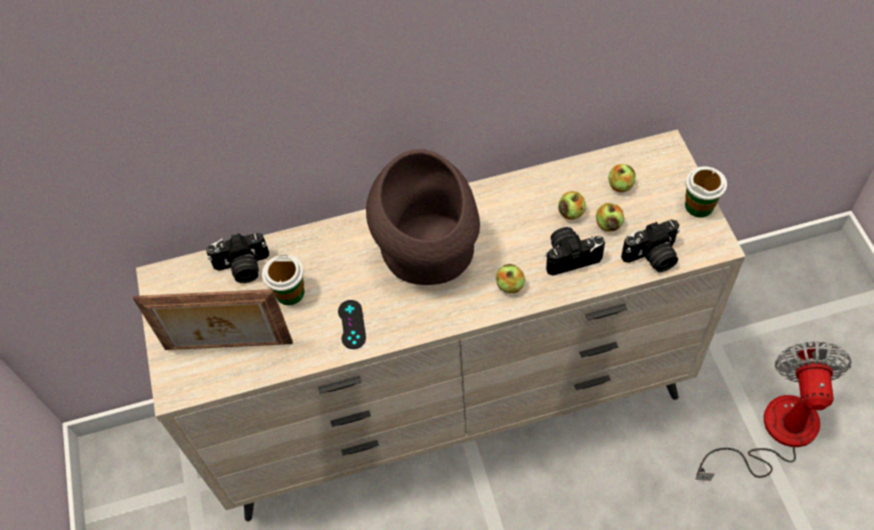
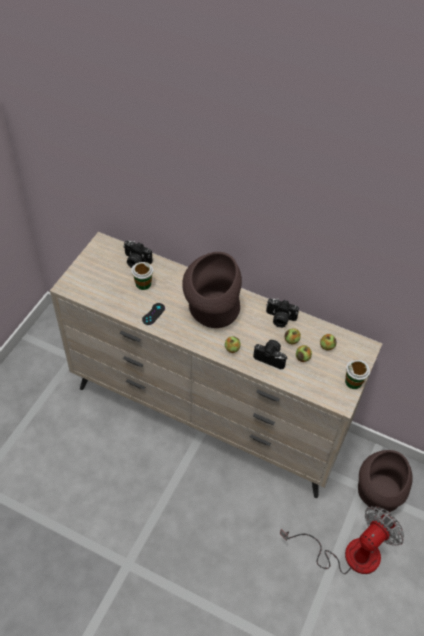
camera: 35 degrees right, 5 degrees down
(228, 348) = (99, 286): picture frame -> none
(652, 257) = (306, 386): camera -> camera (279, 319)
(736, 335) = (377, 495): none -> brown vase

